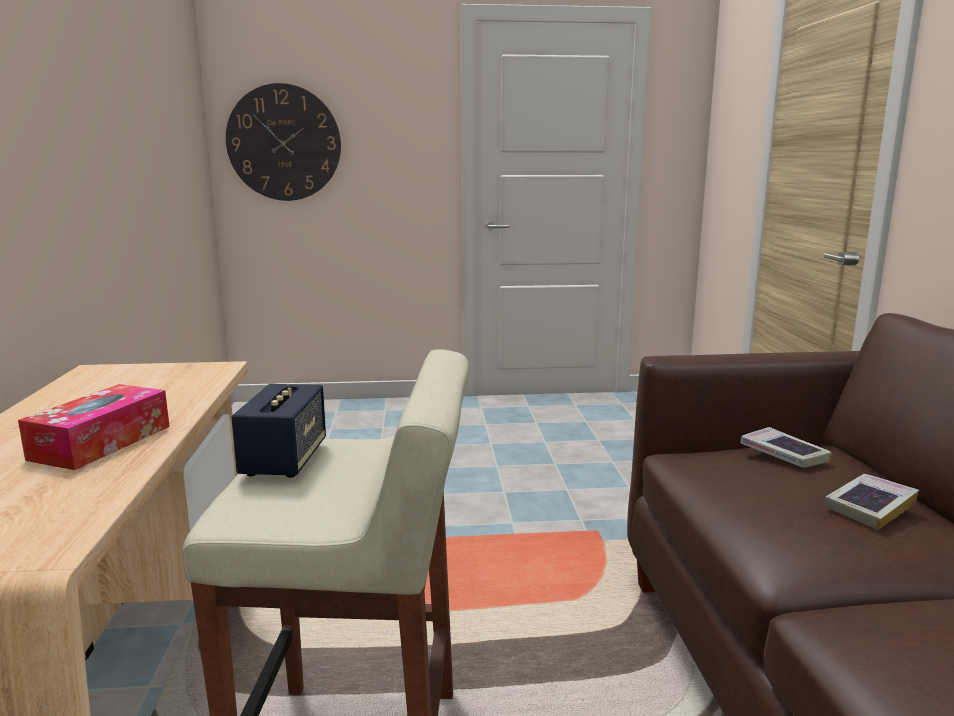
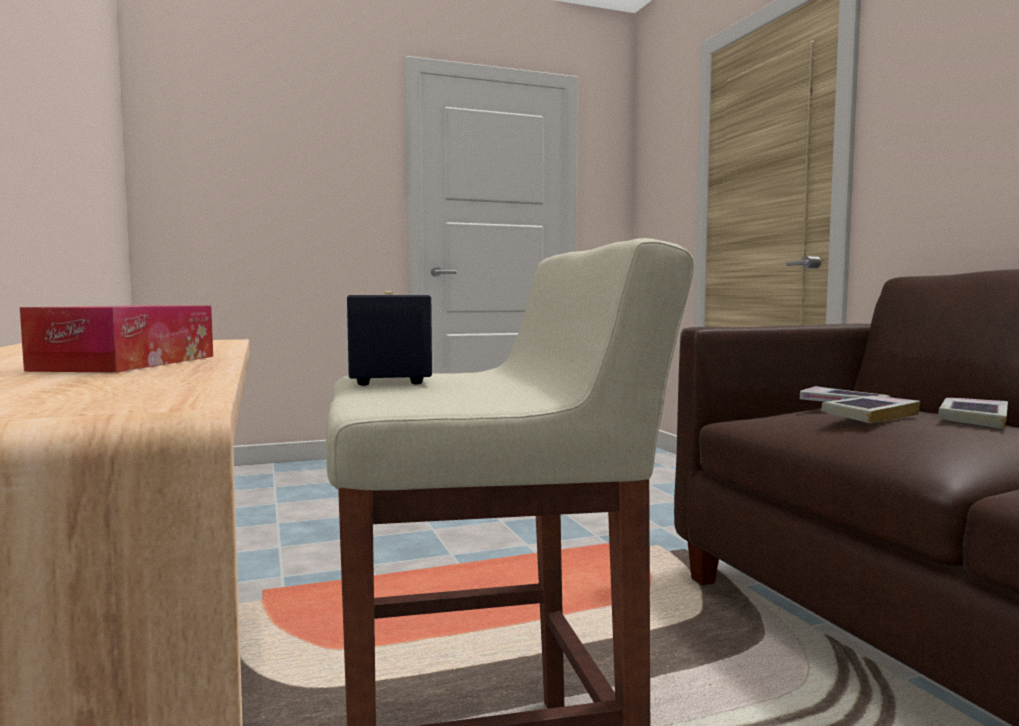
camera: 15 degrees left, 10 degrees down
(284, 143) = (216, 179): wall clock -> none
(773, 485) = (869, 416): none -> book

